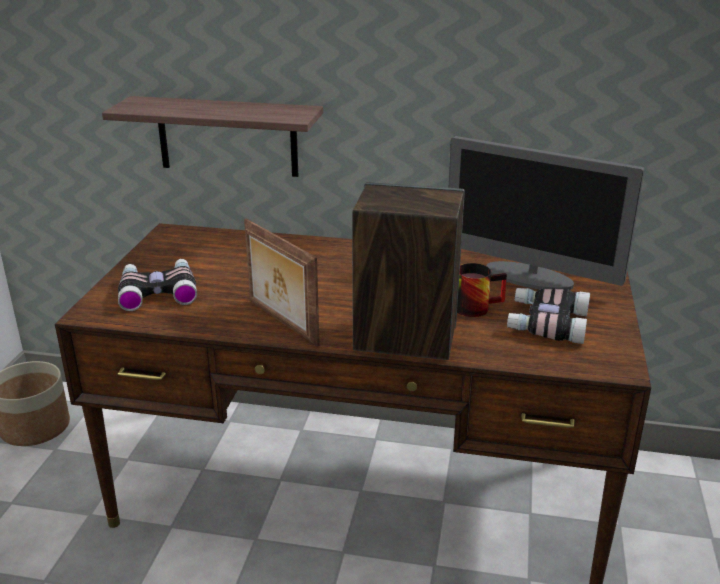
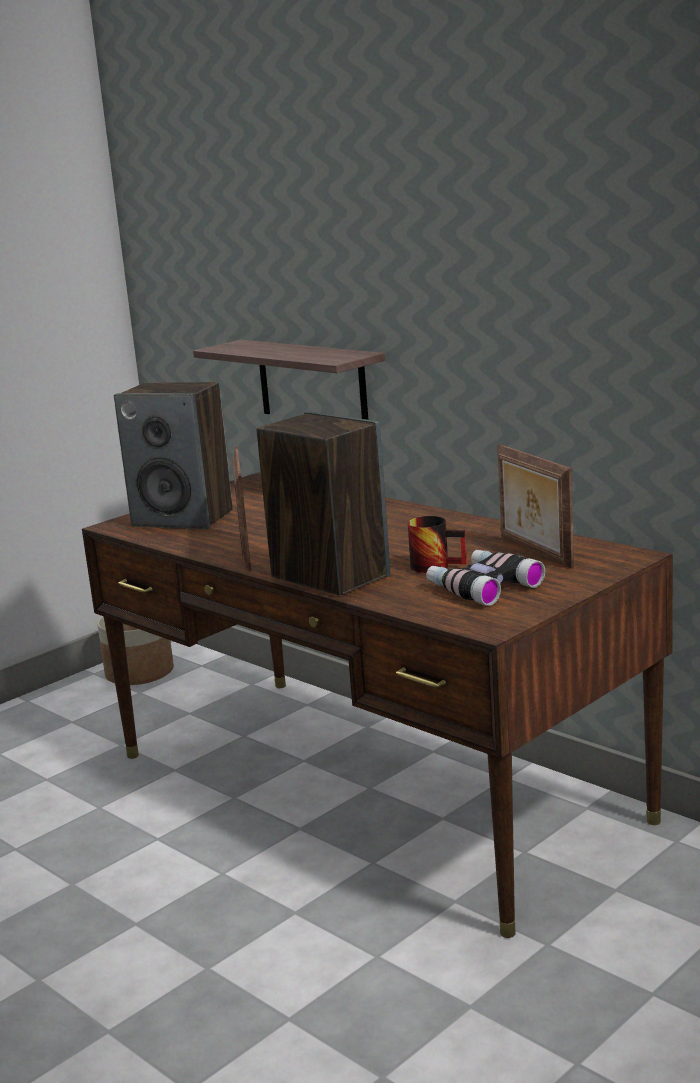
camera: 35 degrees right, 10 degrees down
(158, 291) = (184, 518): binoculars -> speaker
(529, 277) = (534, 552): monitor -> picture frame

